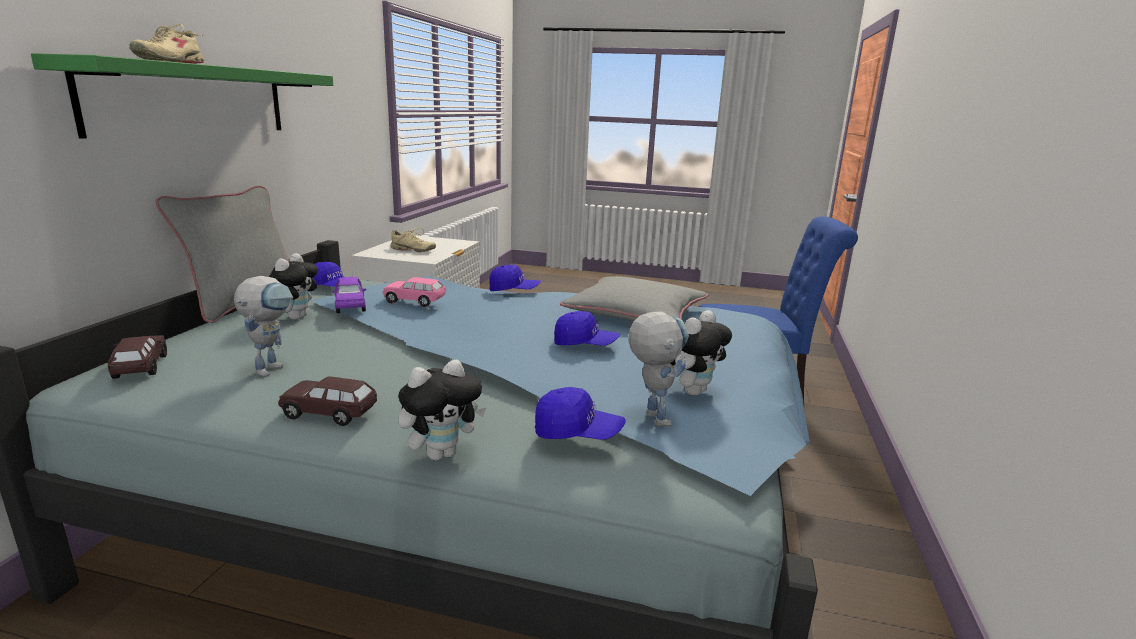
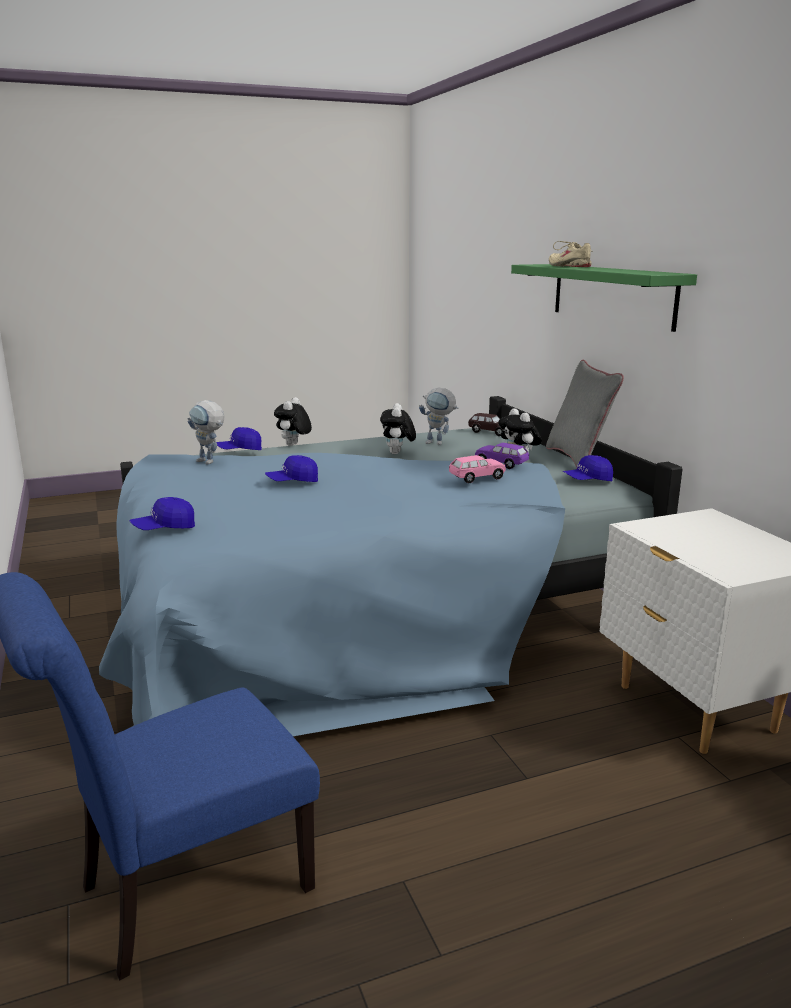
camera: 145 degrees right, 0 degrees up
(272, 367) = (439, 443): toy robot -> toy robot turned 45 degrees counterclockwise
(329, 413) = (364, 440): brown toy car -> none
(413, 250) = (704, 535): beige shoe -> none
(514, 290) = (436, 507): blue cap -> blue cap (164, 529)
(635, 313) = (291, 517): grey pillow -> none
(692, 390) = (195, 476): plush toy -> plush toy (397, 453)

